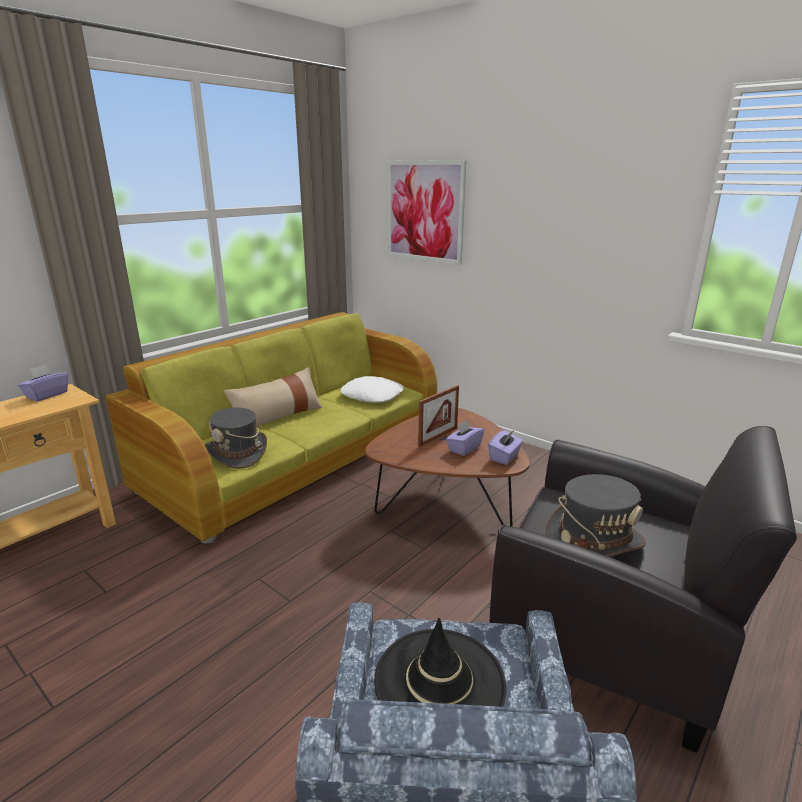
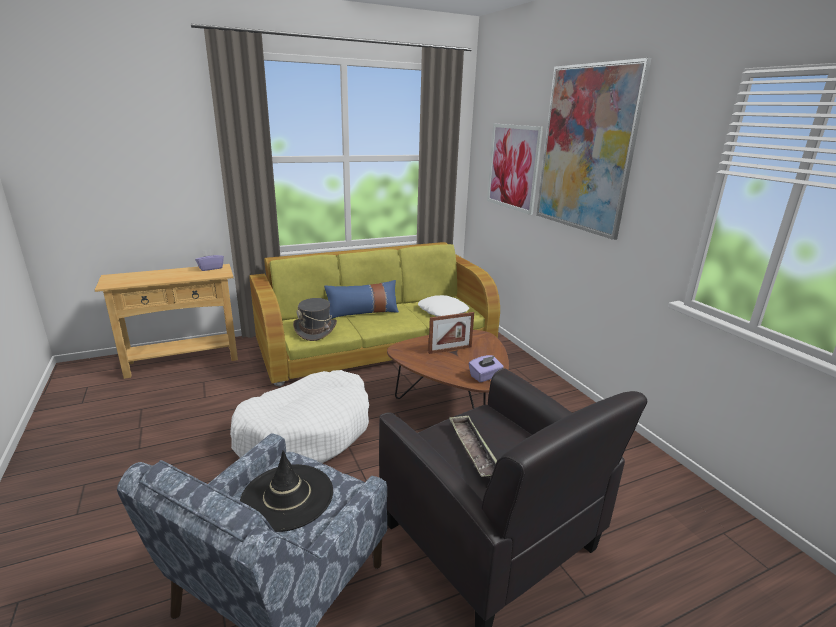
camera: 25 degrees right, 0 degrees up
(278, 417) = (362, 313): beige pillow -> blue pillow
(300, 591) = (306, 432): none -> white dog bed
(464, 448) = (460, 363): purple tissue box -> none
(533, 182) = (586, 149): none -> picture
(594, 540) = (473, 449): grey hat -> tray

